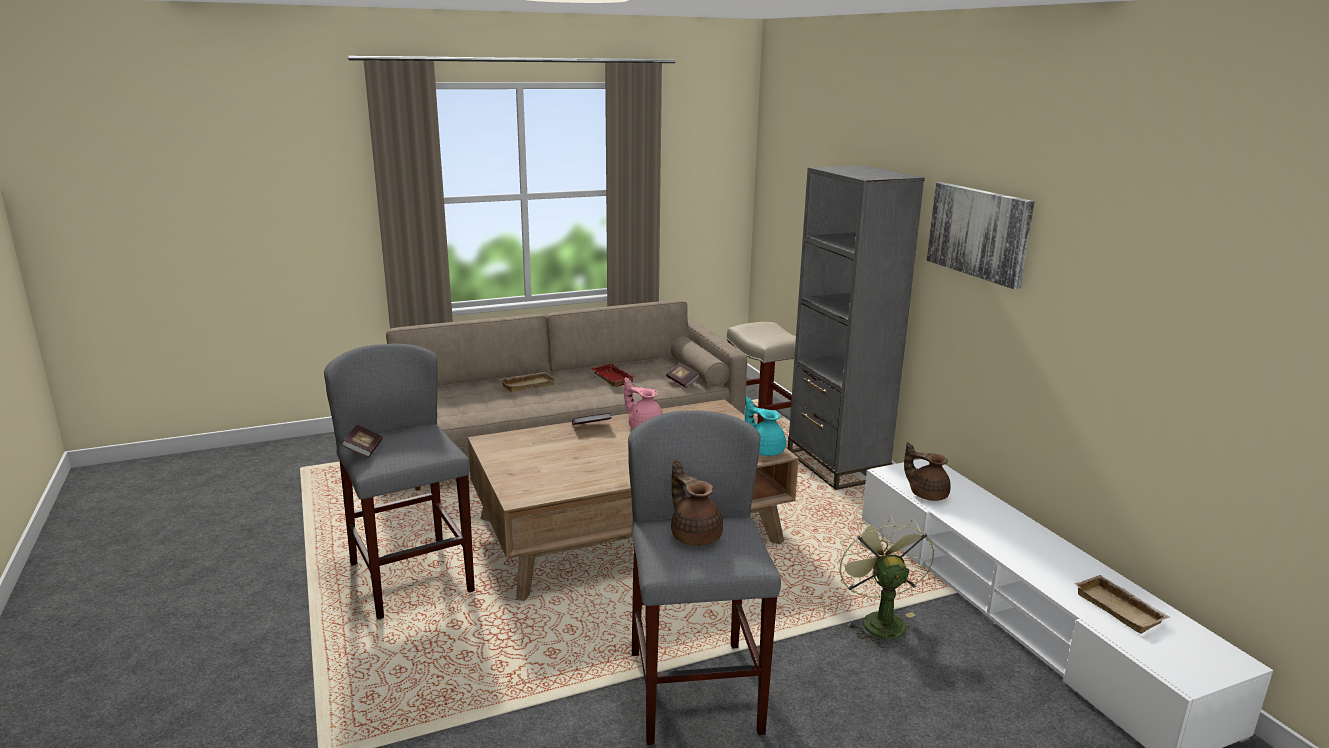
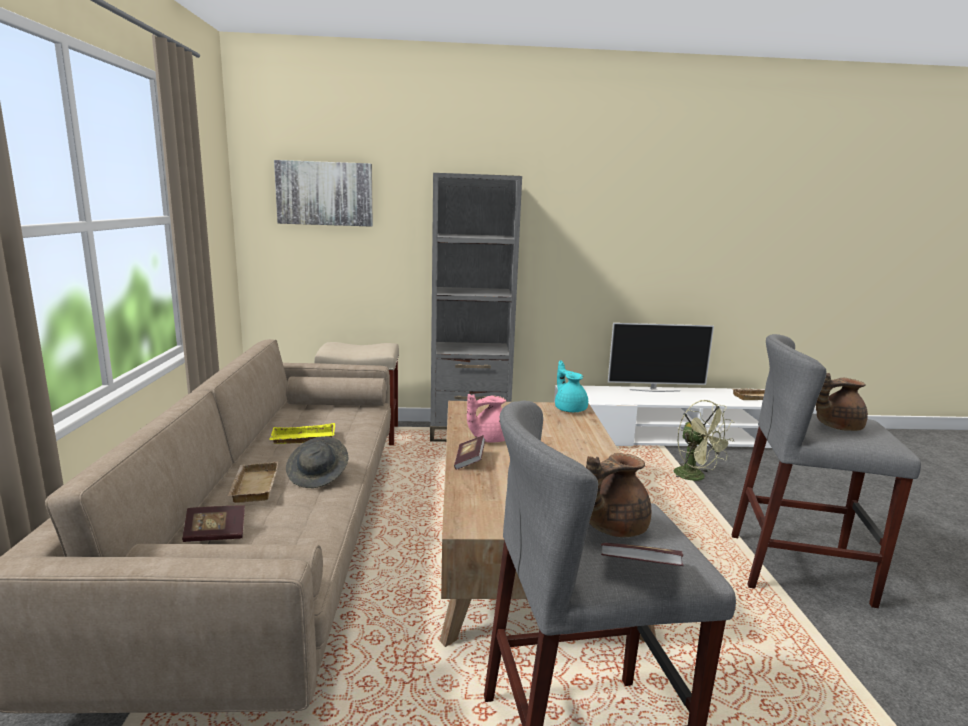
camera: 70 degrees left, 5 degrees down
(556, 396) = (318, 475): none -> grey hat
(611, 378) = (302, 439): red tray -> yellow tray
(682, 382) = (356, 413): book -> book (215, 534)
(765, 450) = (570, 409): turquoise teapot -> turquoise teapot turned 90 degrees clockwise
(878, 620) = (695, 477): green fan -> green fan turned 135 degrees counterclockwise
(927, 494) = (612, 399): brown teapot -> brown teapot (612, 527)
(979, 233) = (578, 211): picture -> picture (325, 193)
(1015, 521) = (654, 390): none -> television

